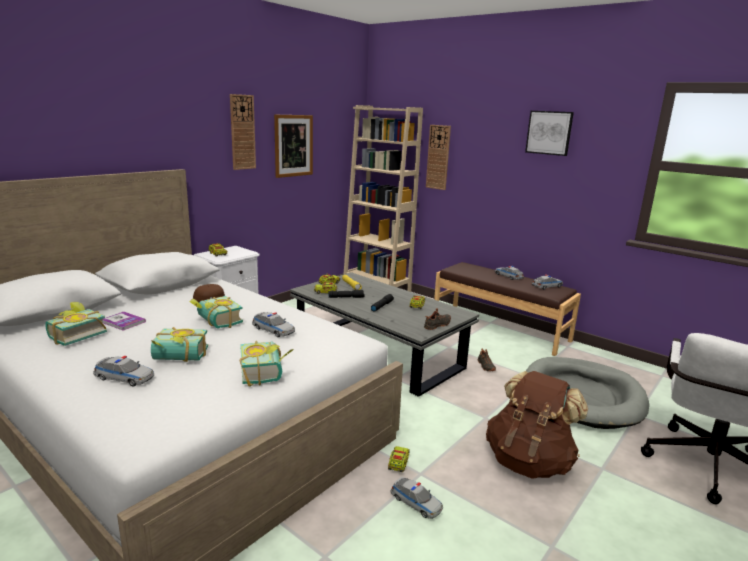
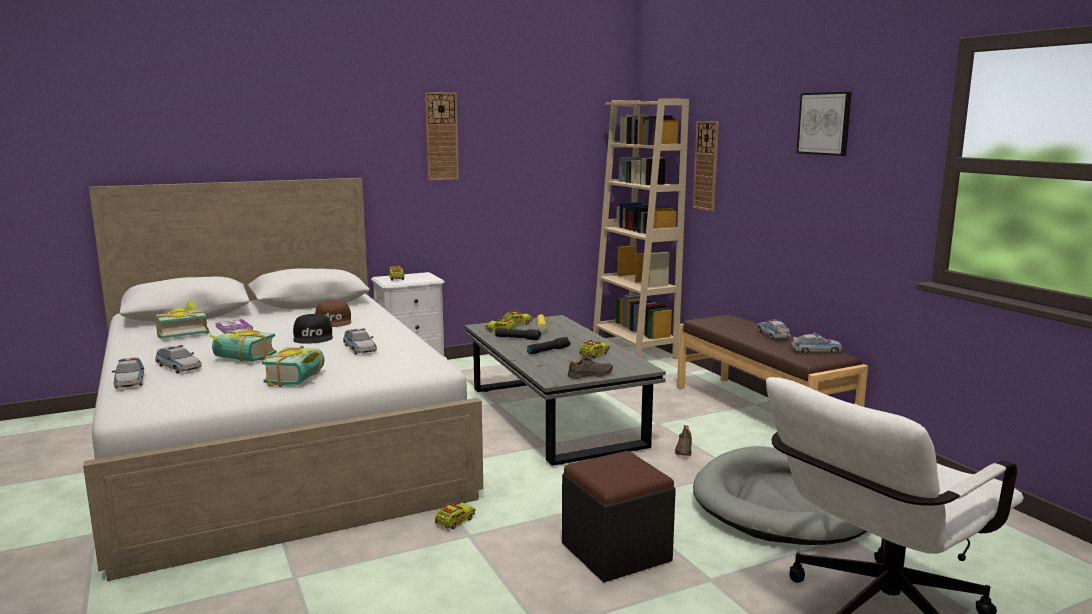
camera: 25 degrees right, 5 degrees down
(215, 323) = (314, 337): book -> black cap
(293, 145) = (515, 153): picture -> none
(416, 503) = (433, 558): toy car -> toy car (130, 381)
(529, 462) = (616, 552): brown backpack -> black ottoman

